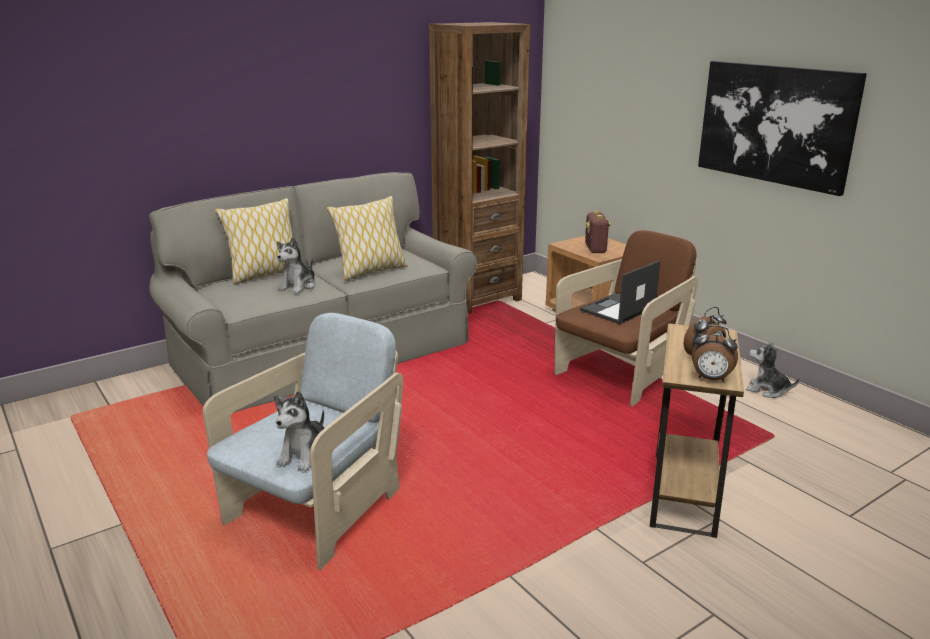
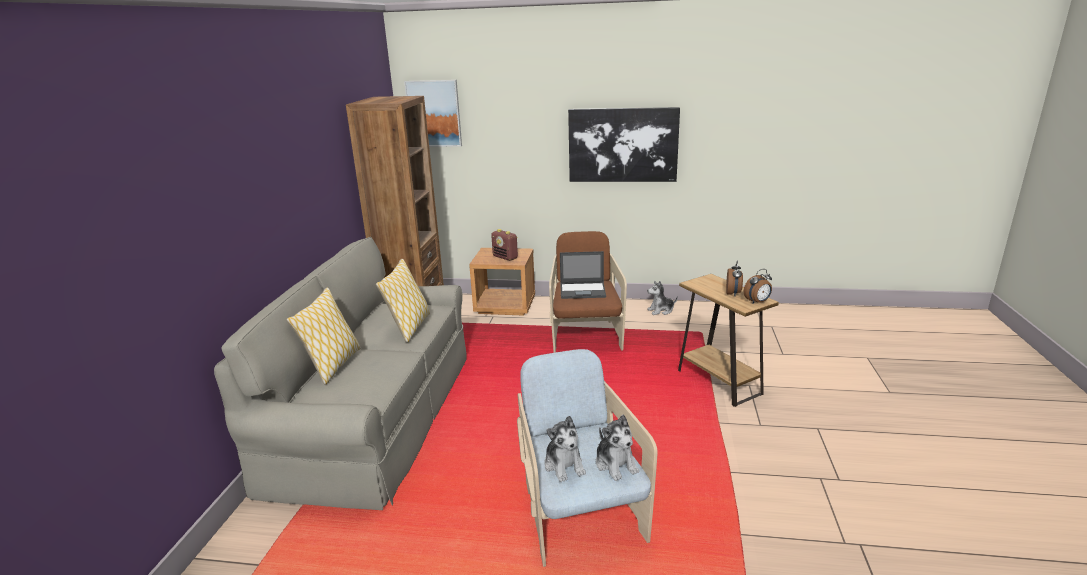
camera: 45 degrees left, 0 degrees up
(298, 286) = (382, 361): plush toy -> plush toy (564, 465)
(574, 53) = (434, 113): none -> picture
(617, 309) = (583, 291): laptop -> laptop turned 90 degrees counterclockwise

